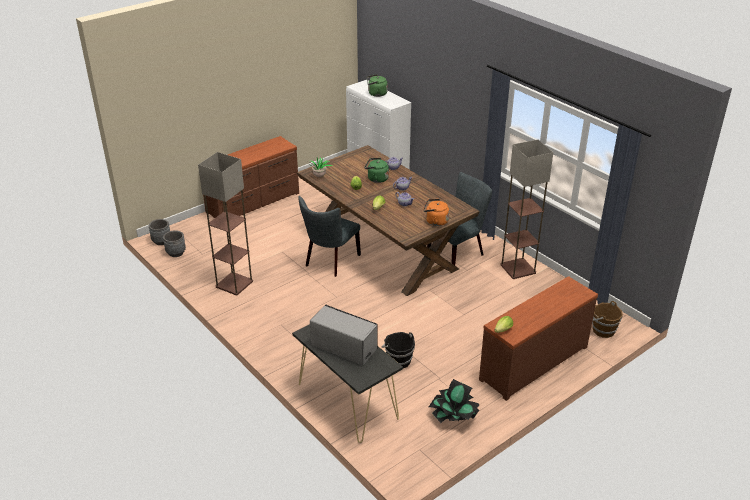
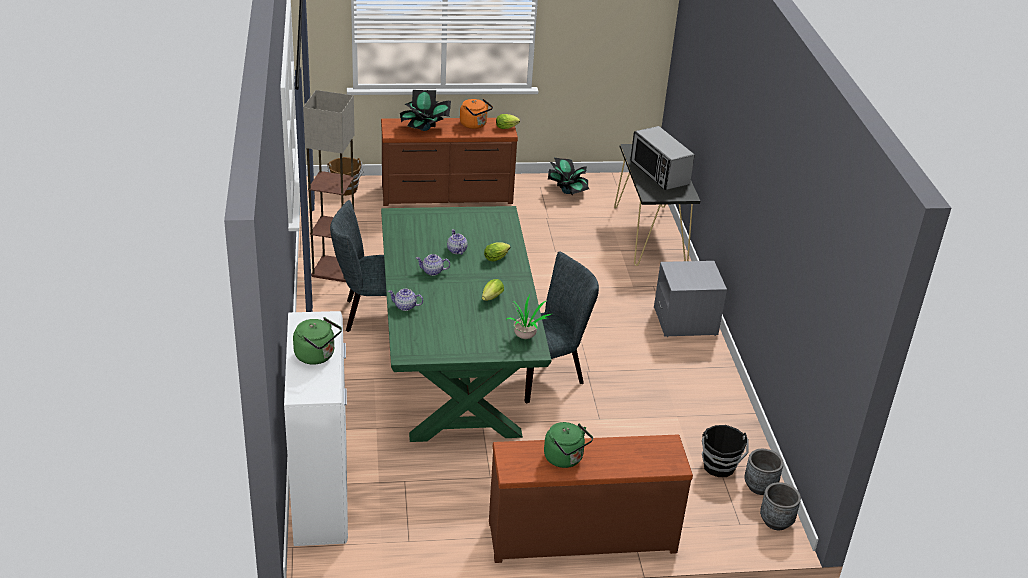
camera: 150 degrees left, 0 degrees up
(234, 283) = (696, 399): floor lamp -> none
(270, 332) = (685, 321): none -> grey nightstand
(376, 179) = (449, 299): green kettle -> green kettle (565, 459)
(383, 247) = (457, 363): brown dining table -> green dining table
(398, 360) = (570, 244): black bucket -> black bucket (719, 467)
(435, 221) = (449, 216): orange kettle -> orange kettle (474, 125)
(555, 298) = (425, 128): none -> potted plant

